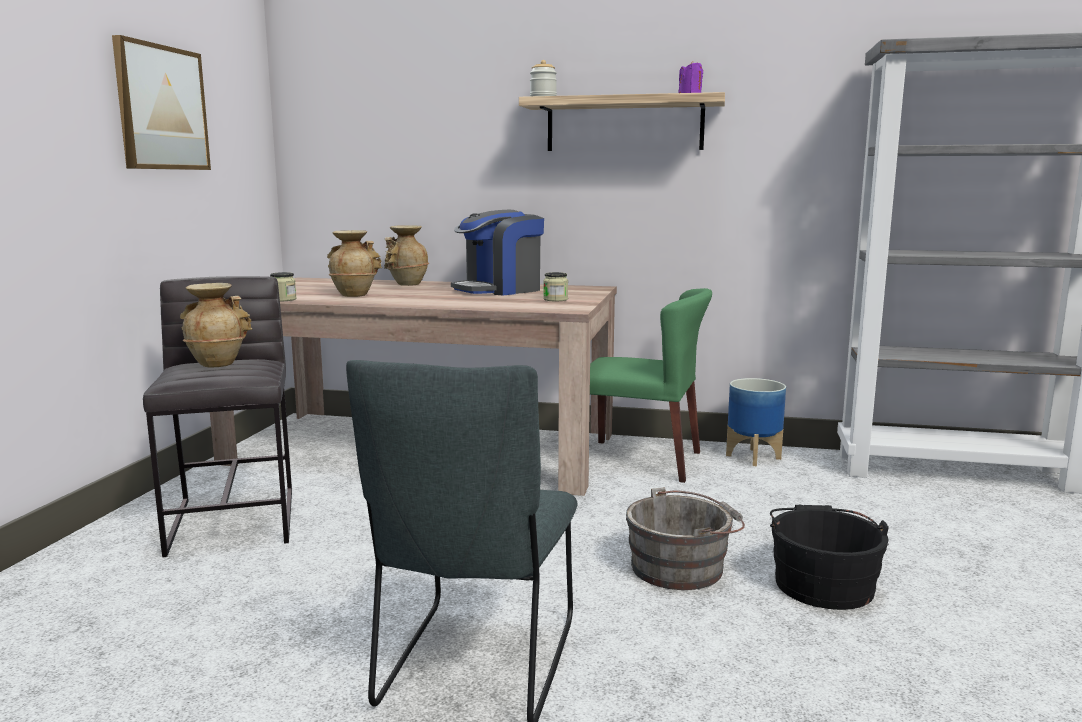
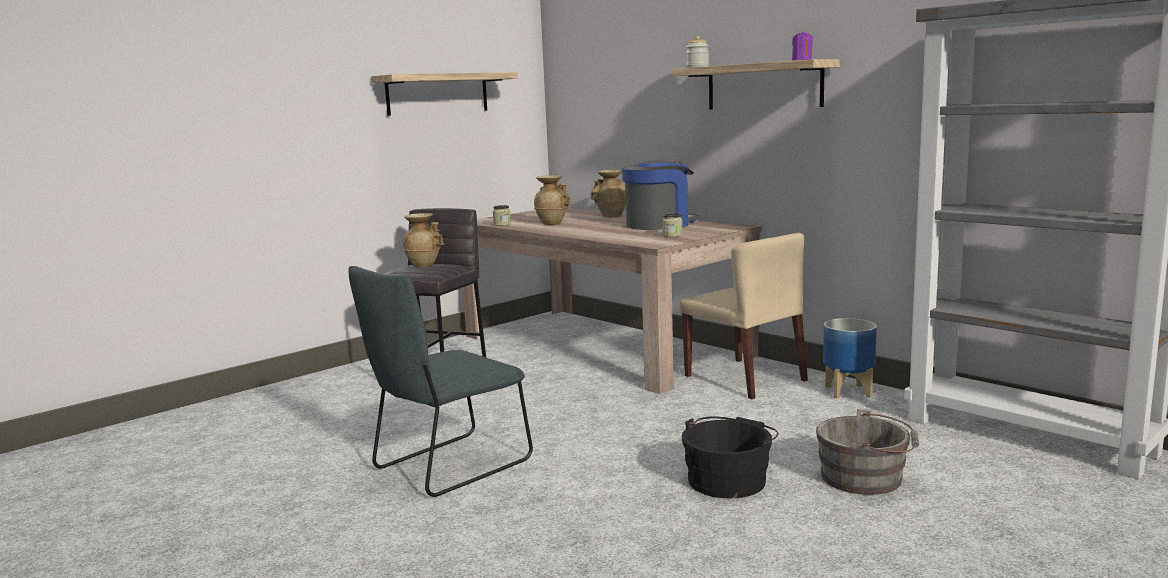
camera: 35 degrees right, 0 degrees up
(161, 108) = (437, 94): picture -> shelf
(499, 290) = (659, 224): coffee machine -> coffee machine turned 150 degrees clockwise
(640, 460) = (746, 378): green chair -> beige chair
(682, 567) = (647, 448): grey bucket -> grey bucket (866, 478)

